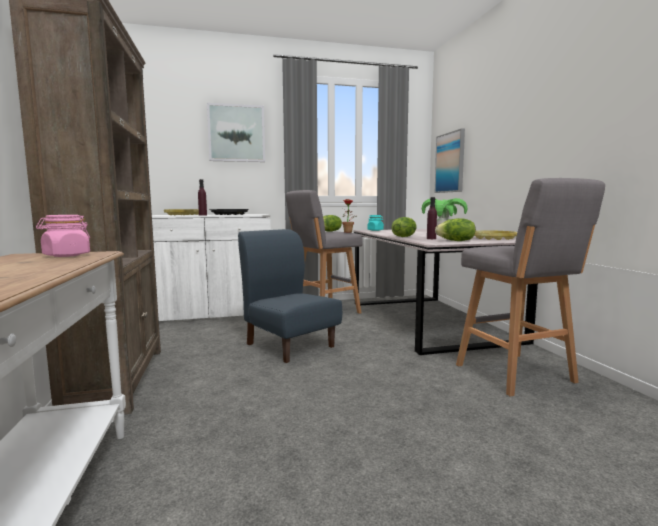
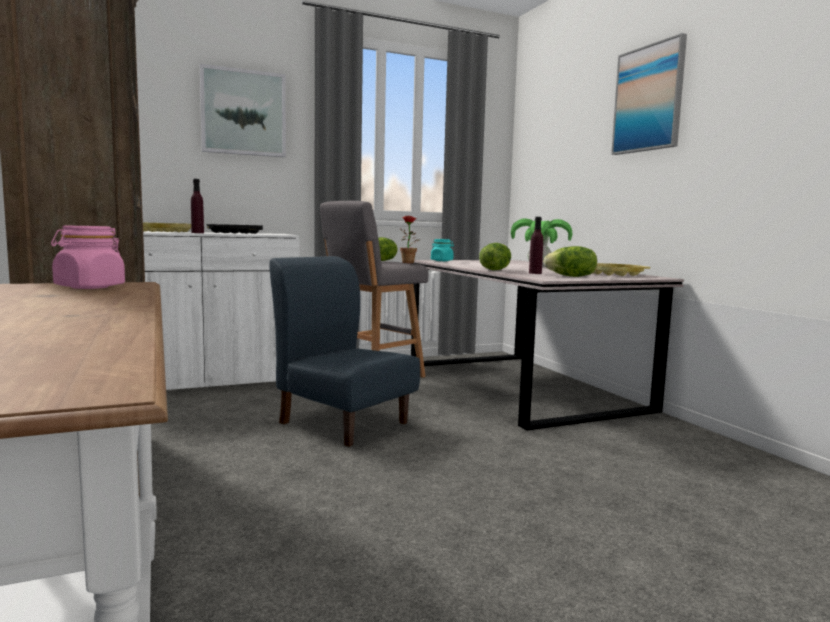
camera: 10 degrees left, 0 degrees up
(450, 162) = (543, 170): picture -> picture (648, 99)
(517, 375) = (656, 451): grey stool -> none

